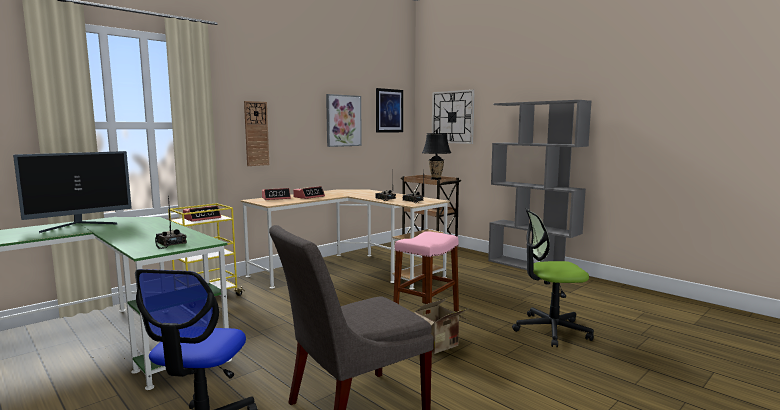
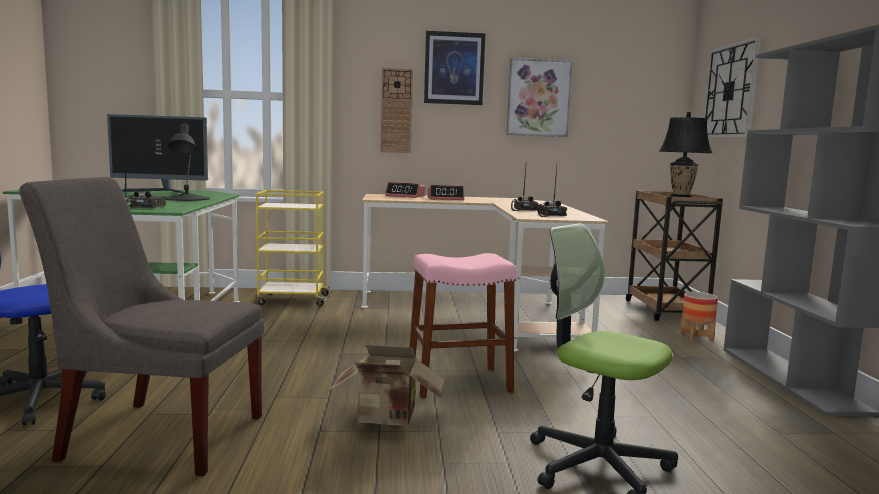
camera: 40 degrees right, 0 degrees up
(148, 229) = (186, 198): none -> black table lamp
(202, 218) = (292, 205): alarm clock -> none
(389, 110) = (631, 84): picture -> picture (454, 68)
(467, 257) = (696, 337): none -> planter

